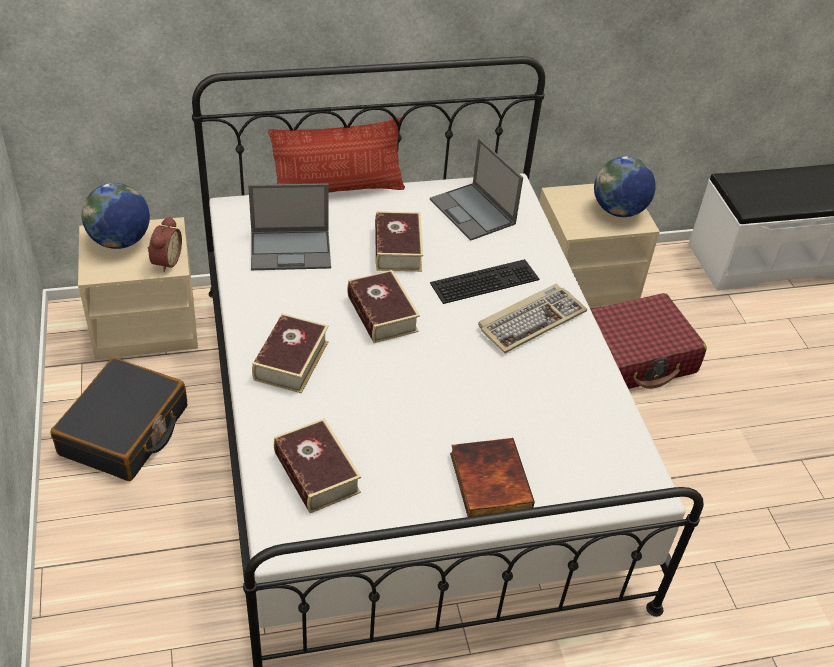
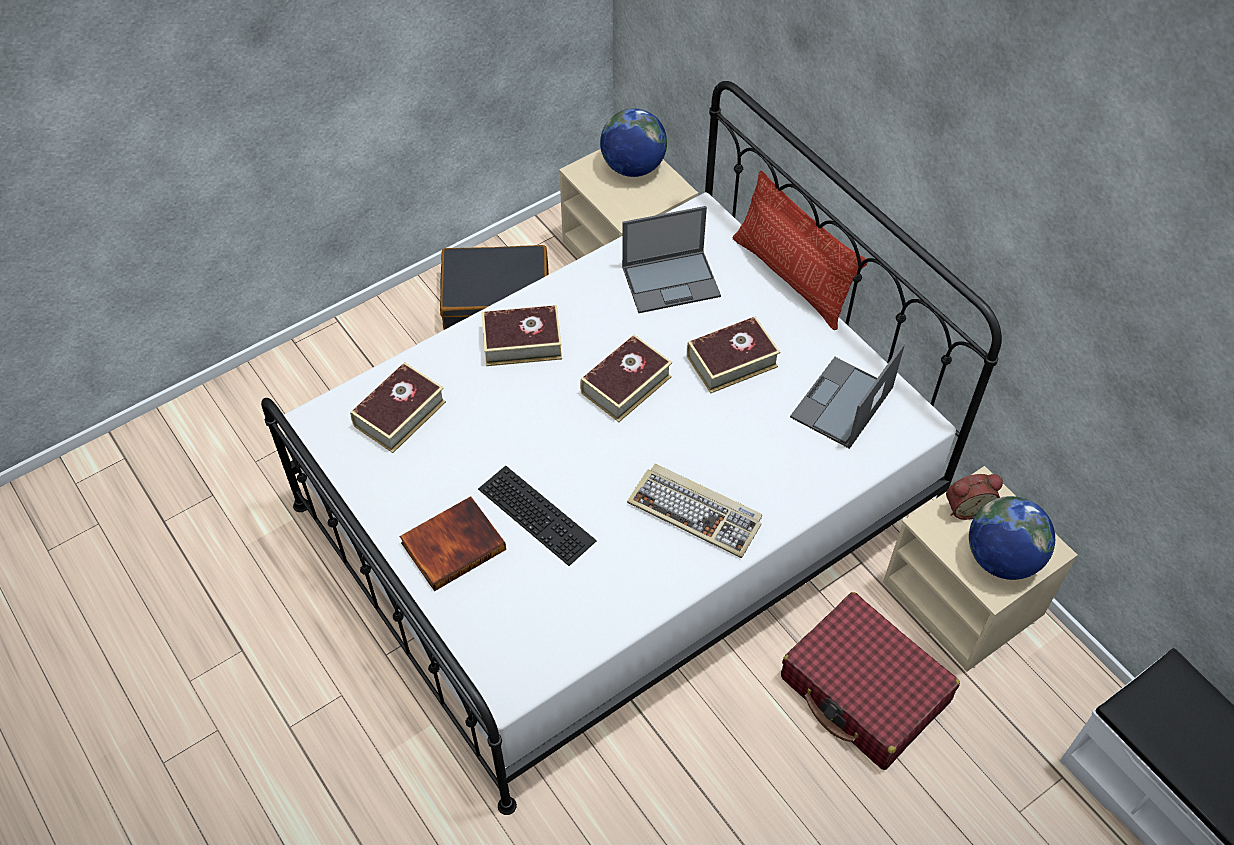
camera: 70 degrees right, 10 degrees up
(165, 261) = (628, 208): alarm clock -> alarm clock (966, 507)
(291, 250) = (672, 281): laptop -> laptop turned 75 degrees counterclockwise
(485, 280) = (734, 451): keyboard -> keyboard (539, 514)

